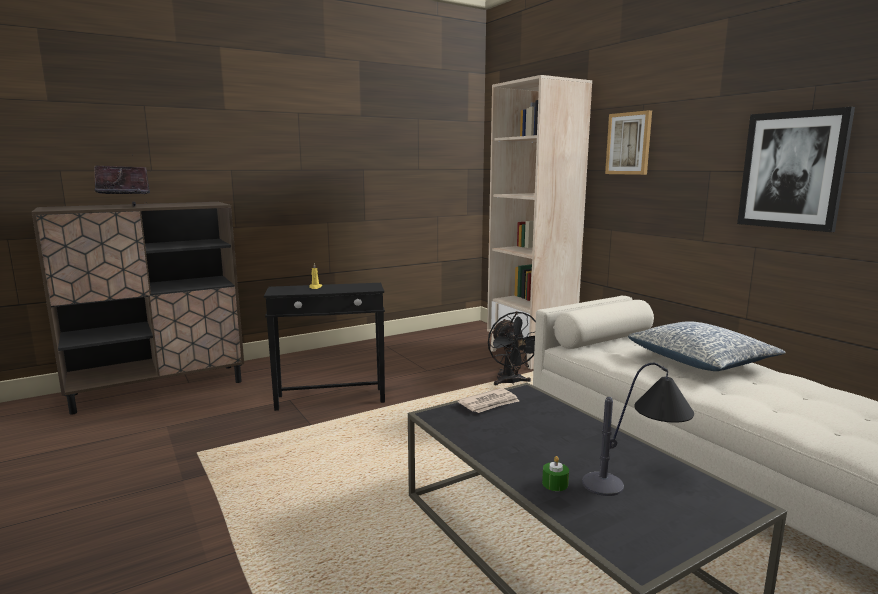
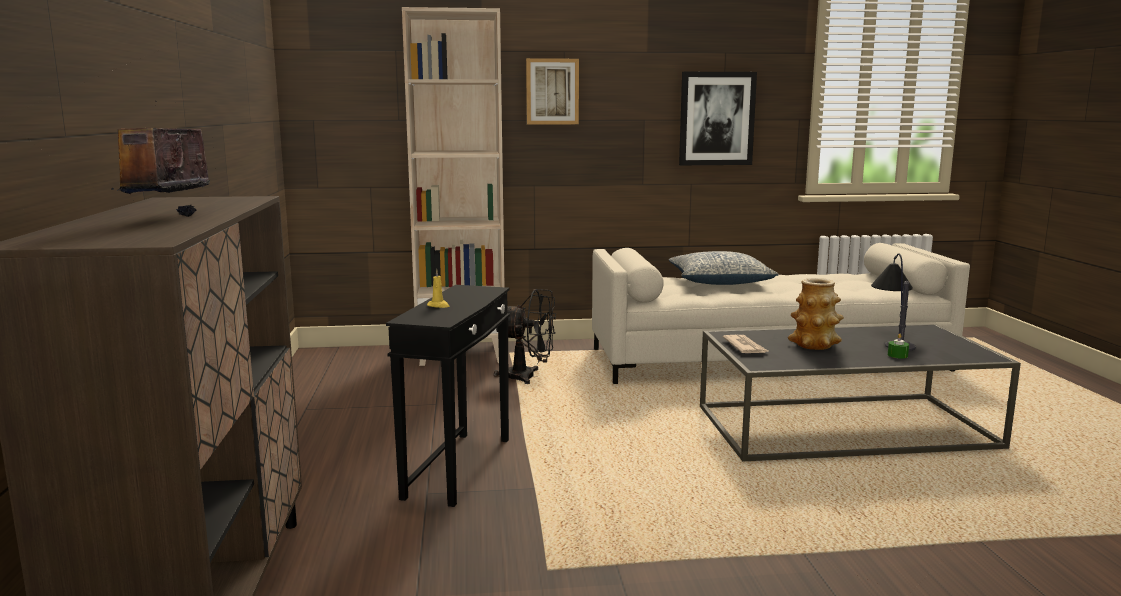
camera: 65 degrees left, 0 degrees up
(539, 433) = (814, 345): none -> vase

